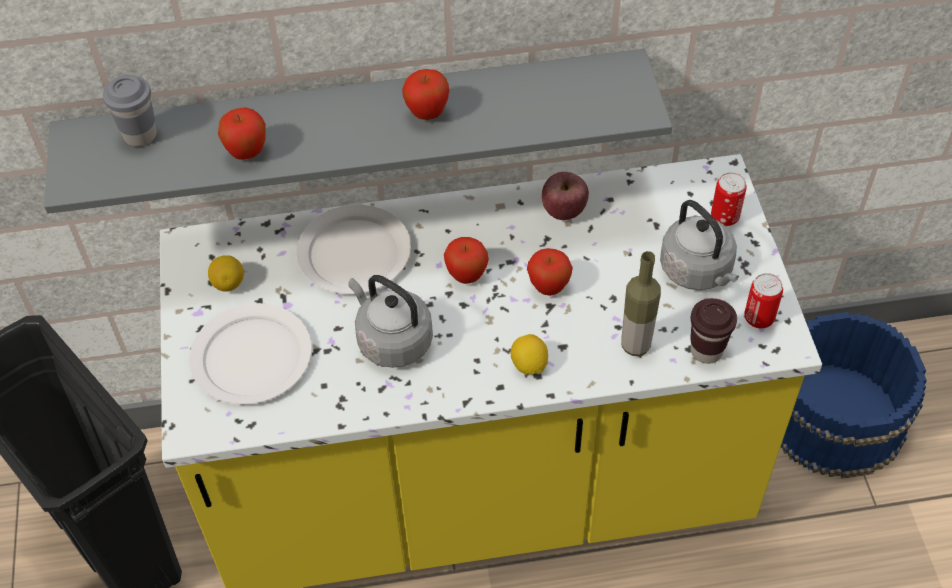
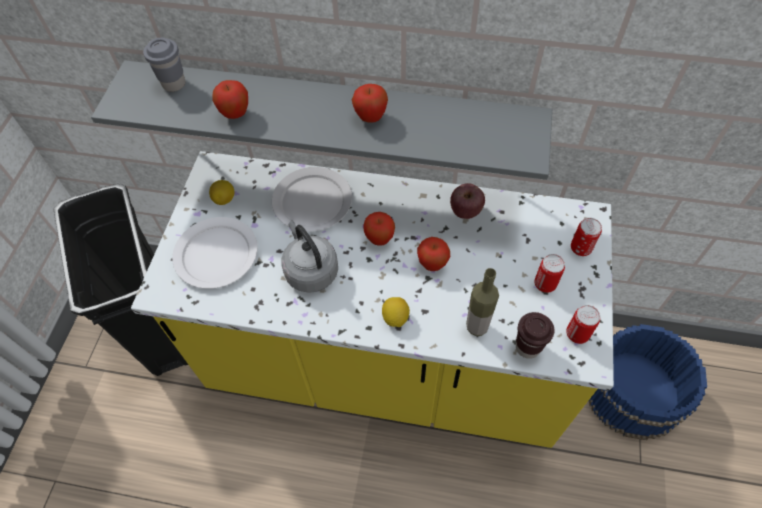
camera: 20 degrees right, 5 degrees up
(698, 272) = (545, 284): grey kettle -> can

